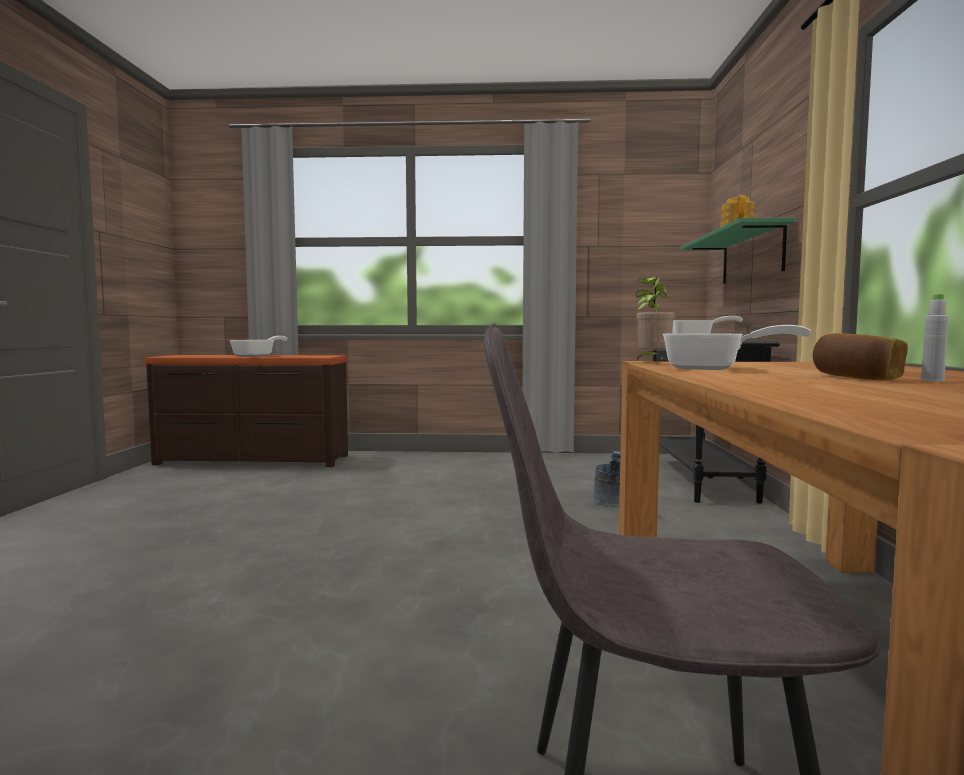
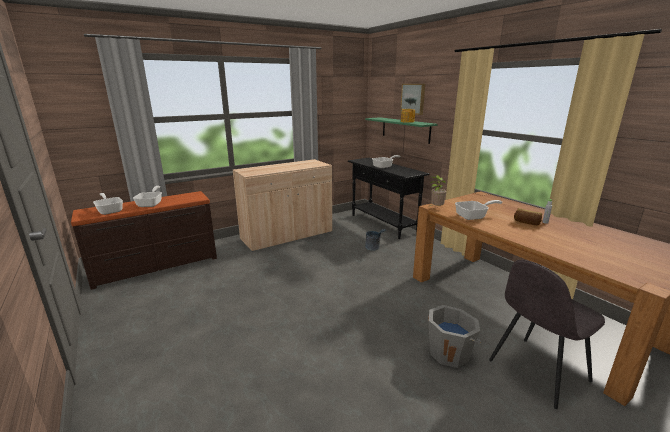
camera: 35 degrees left, 15 degrees up
(203, 356) = (110, 210): none -> frying pan
(462, 692) = (449, 353): none -> grey bucket
(480, 464) = (287, 236): none -> beige cabinet
(762, 181) = (413, 99): none -> picture

